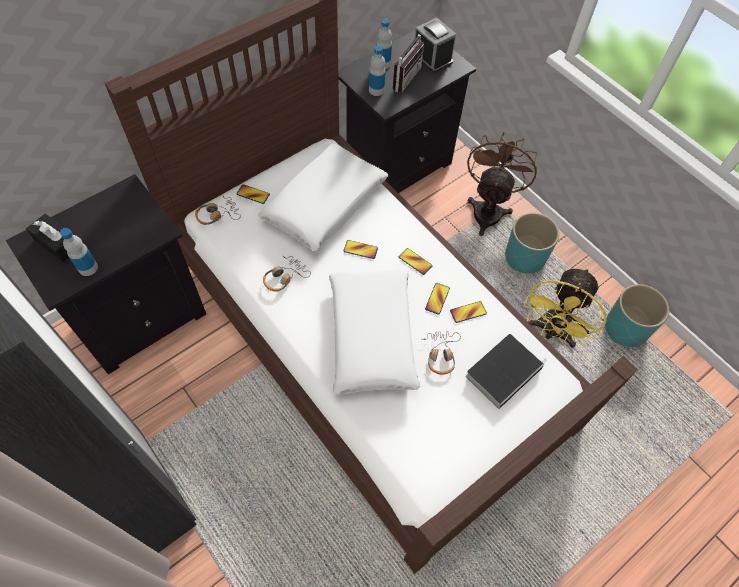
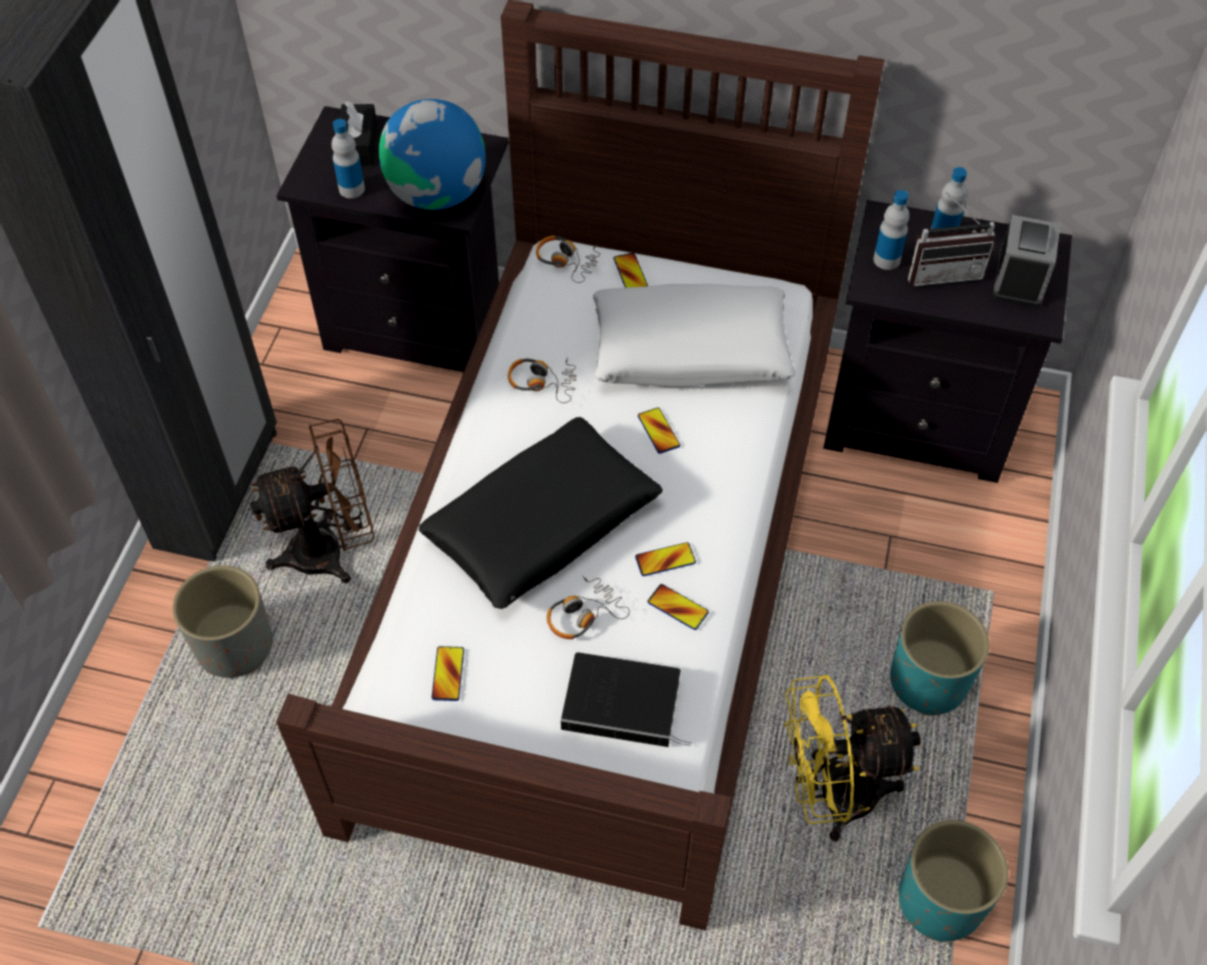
camera: 55 degrees right, 5 degrees down
(138, 230) = (437, 193): none -> globe
(261, 548) = (234, 645): none -> grey planter
(372, 336) = (542, 524): white pillow -> black pillow
(415, 262) = (699, 500): phone -> phone (448, 674)
(488, 209) = (965, 581): brown fan -> brown fan (331, 550)

